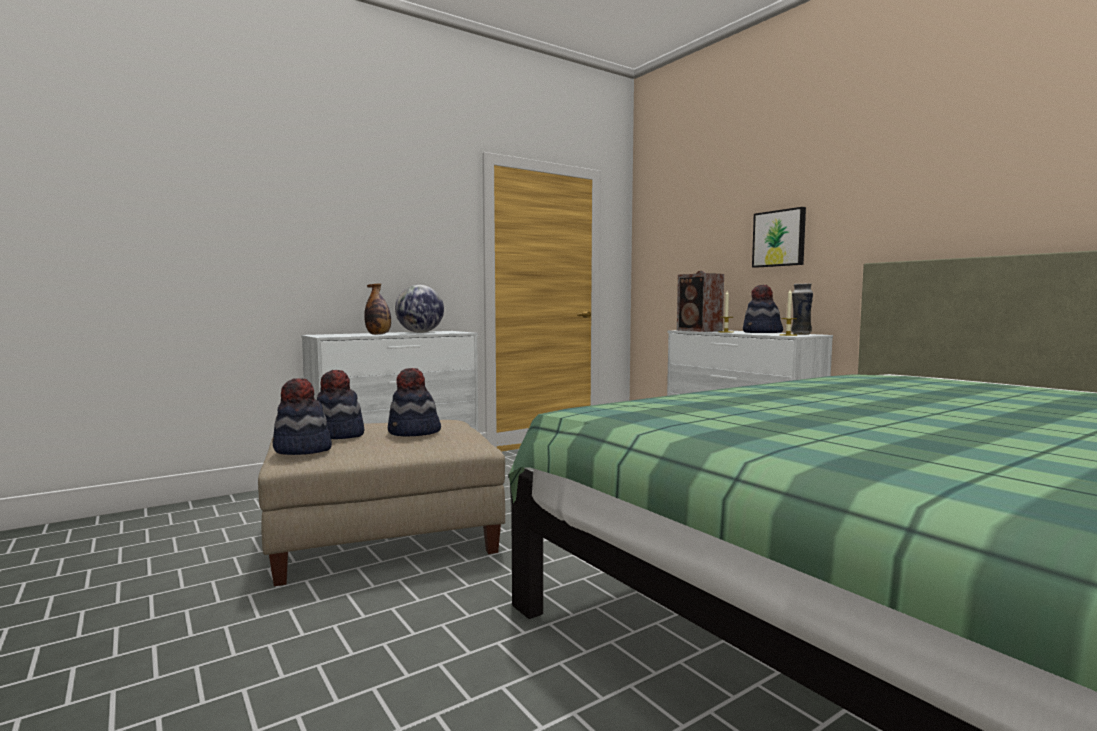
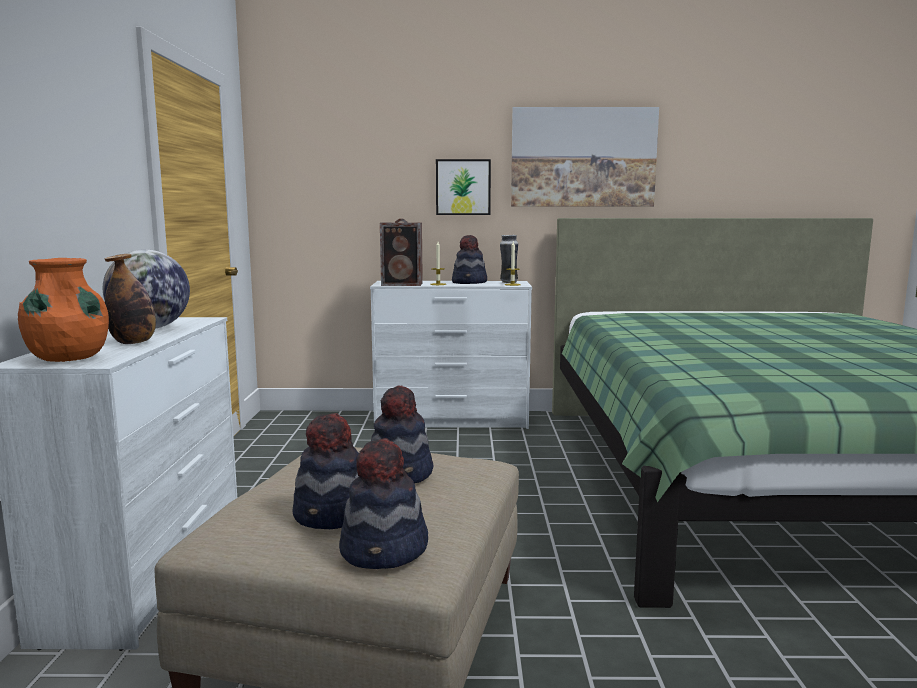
camera: 55 degrees left, 5 degrees up
(330, 335) = (68, 359): none -> orange vase
(908, 190) = (583, 157): none -> picture

